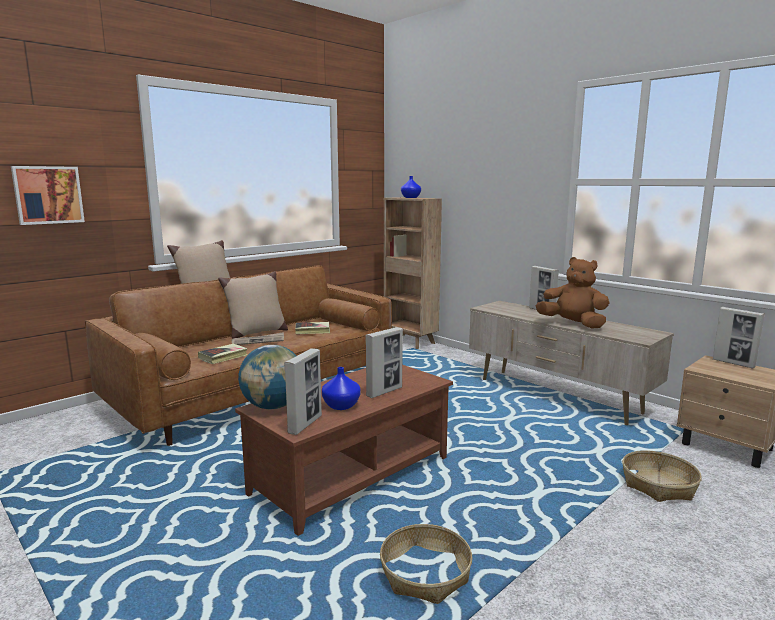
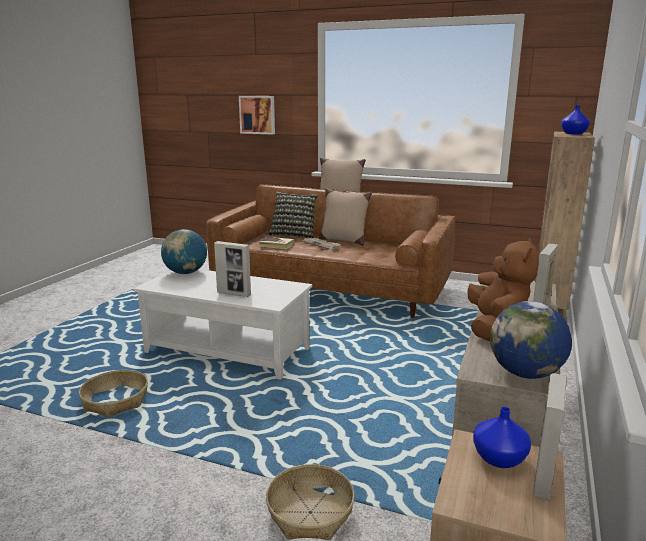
camera: 65 degrees right, 5 degrees up
(192, 345) = (294, 234): none -> pillow
(305, 424) = (161, 285): picture frame -> none
(312, 331) = (370, 251): book -> none
(342, 406) = (198, 287): blue vase -> blue vase (500, 459)
(351, 475) = (228, 350): brown coffee table -> white coffee table
(644, 332) = (525, 373): none -> globe

